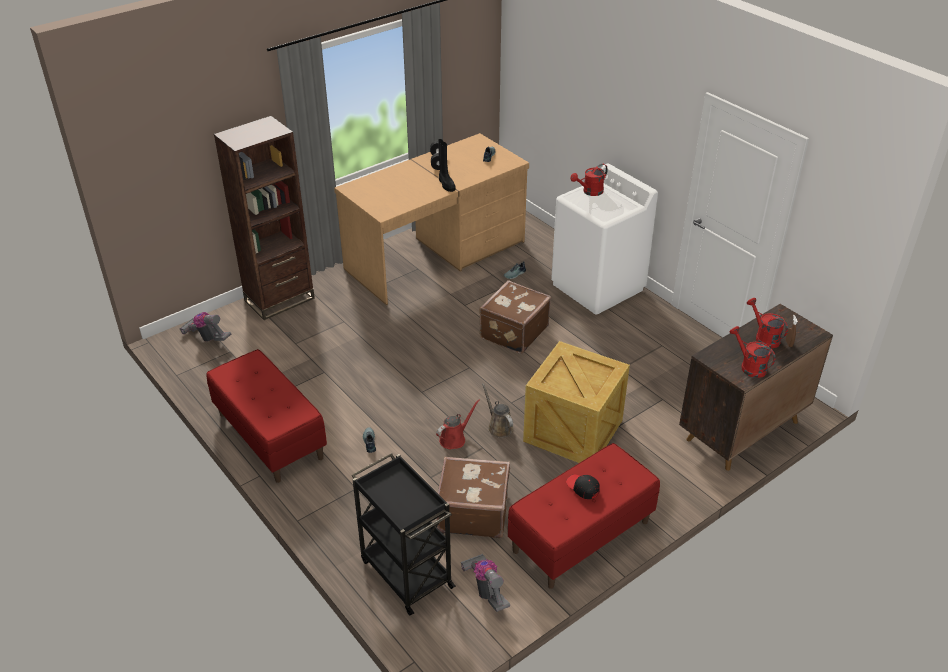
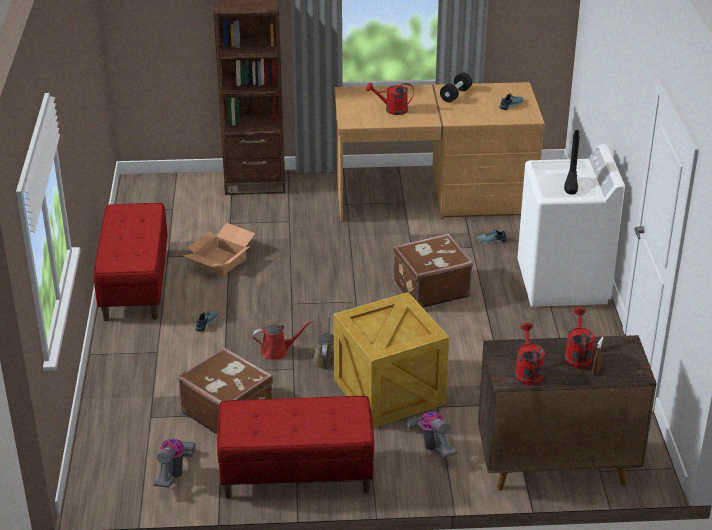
camera: 35 degrees right, 5 degrees down
(207, 337) = (166, 191): vacuum cleaner -> vacuum cleaner (432, 444)
(322, 380) = (220, 260): none -> cardboard box
(405, 572) = (127, 429): black cart -> none
(446, 184) = (438, 116): black boot -> black boot (571, 185)
(582, 488) = (296, 416): black cap -> none
(590, 192) = (564, 167): red watering can -> red watering can (392, 110)

